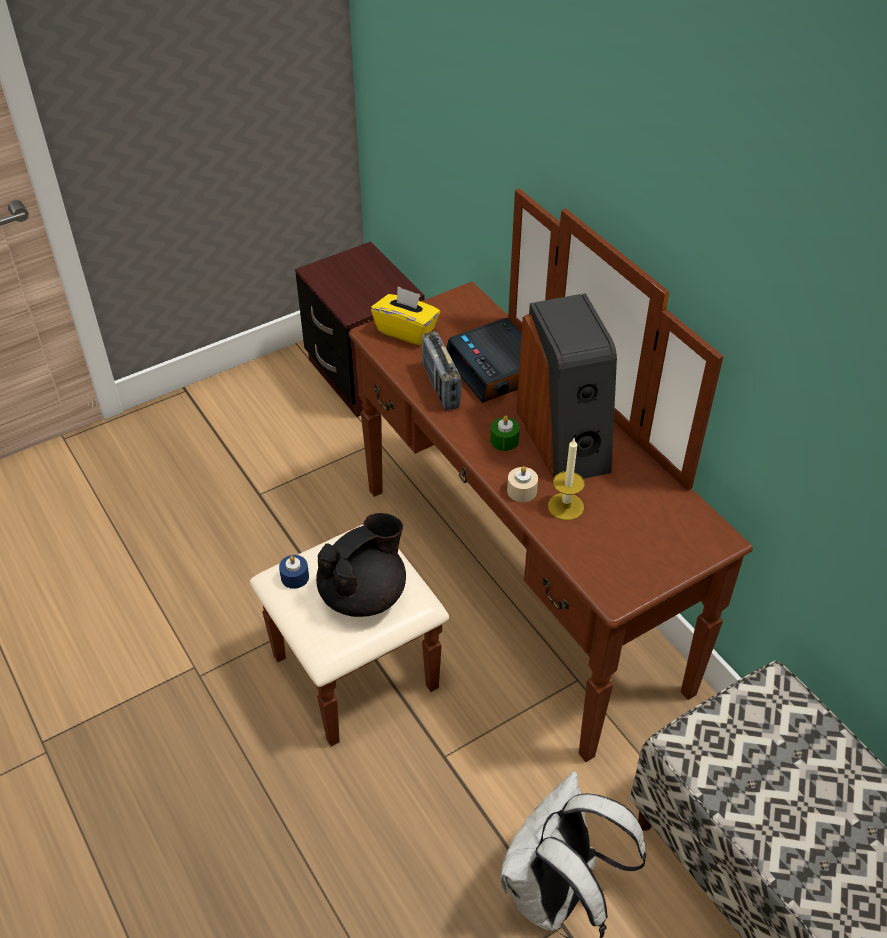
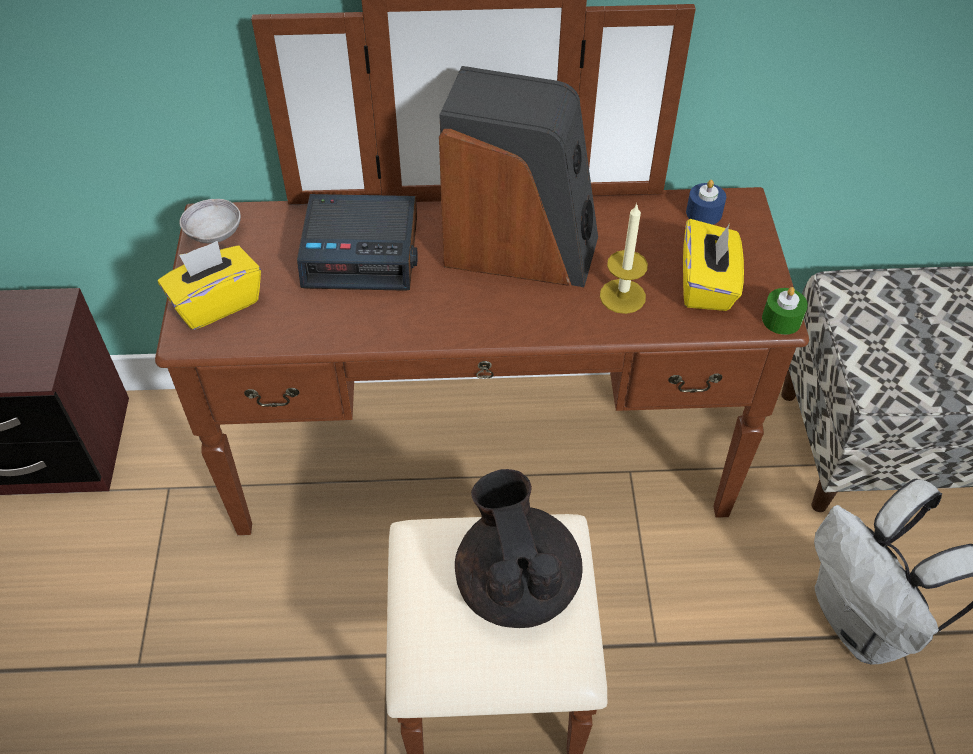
camera: 60 degrees left, 5 degrees up
(295, 577) = (438, 651): blue candle -> blue candle (704, 213)
(440, 387) = (347, 316): radio -> none
(457, 303) = (214, 233): none -> grey bowl
(504, 440) = (484, 300): green candle -> green candle (781, 319)
(522, 491) = (574, 322): beige candle -> none
(616, 547) = (707, 285): none -> yellow tissue box

